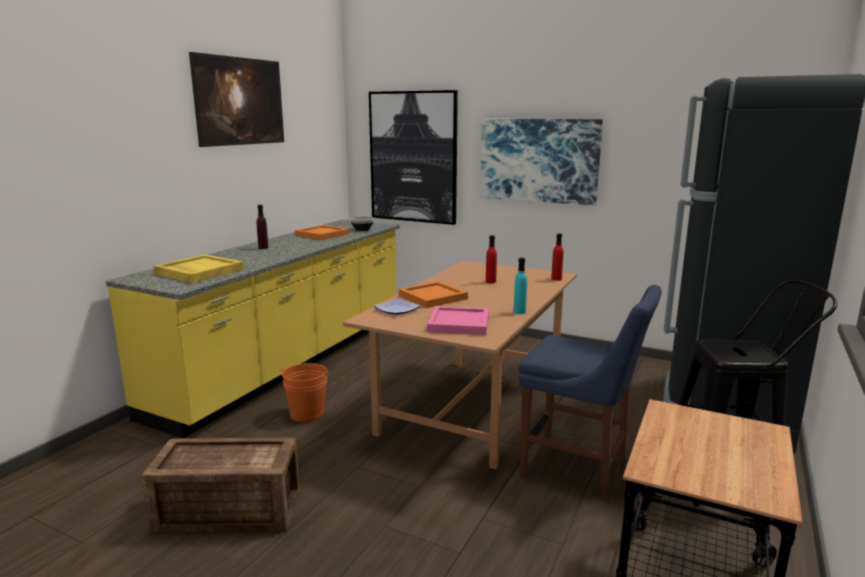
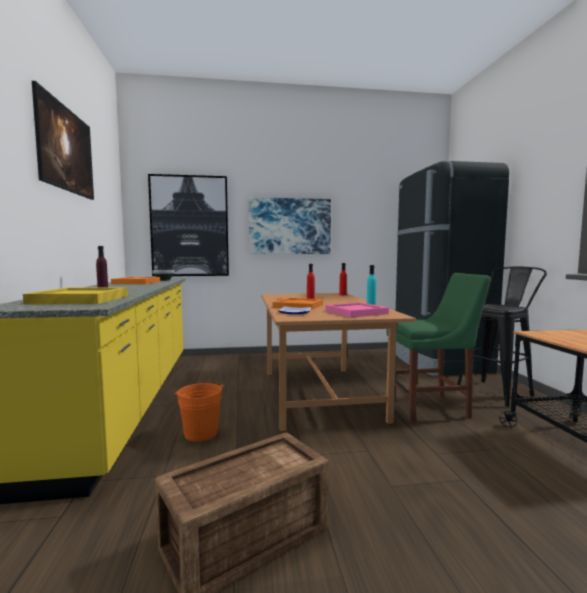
camera: 35 degrees left, 10 degrees down
(579, 468) = (431, 407): blue chair -> green chair

